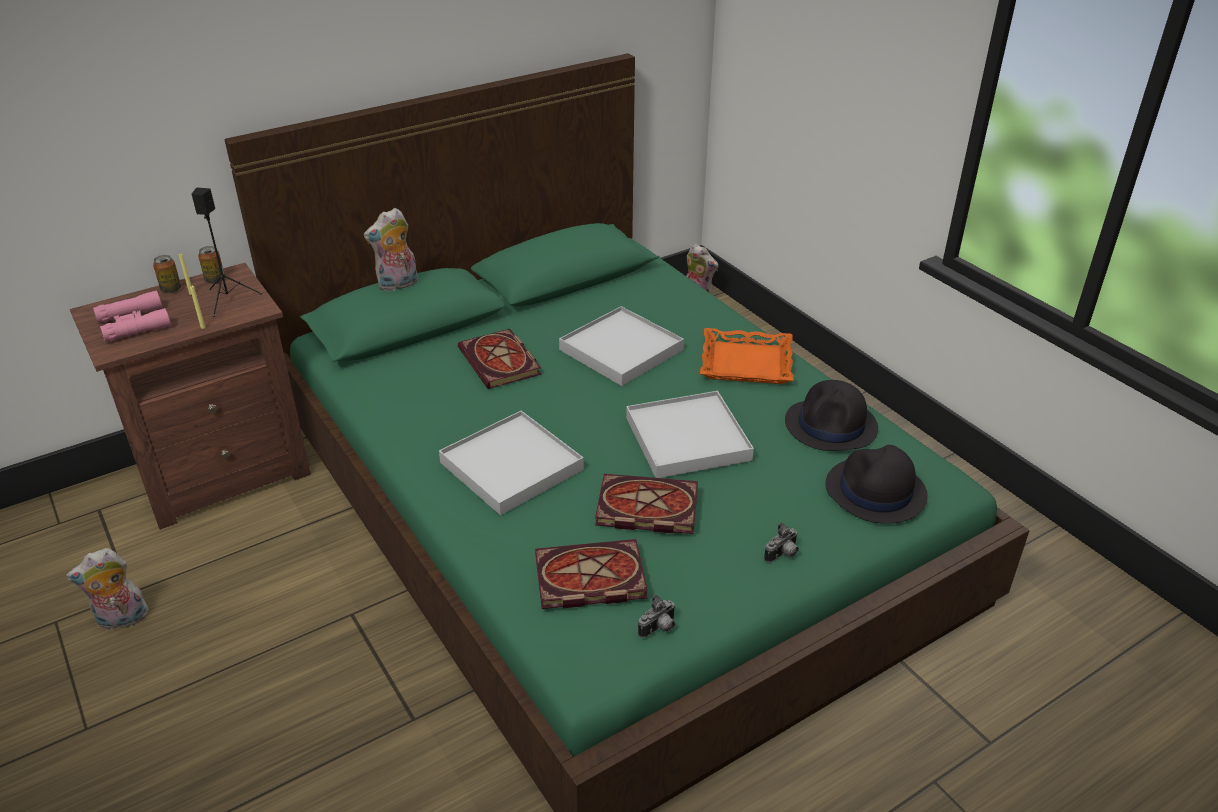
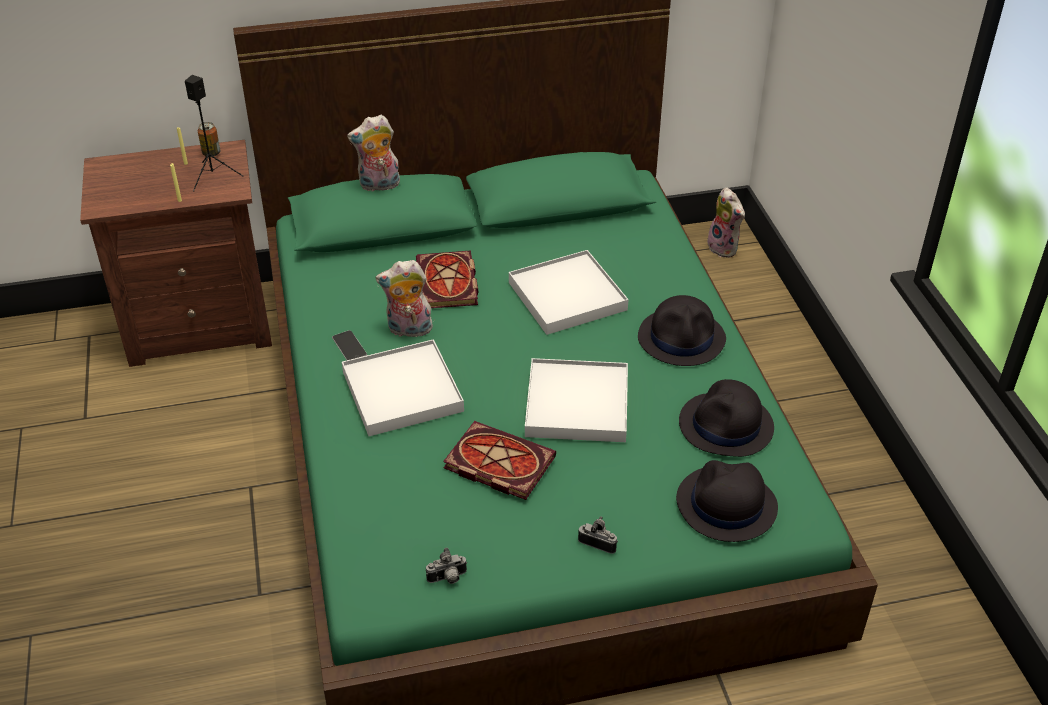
camera: 20 degrees right, 5 degrees up
(121, 620) = (70, 441): plush toy -> plush toy (408, 330)
(134, 324) = (127, 184): pink binoculars -> none
(171, 289) = (171, 155): can -> none
(432, 438) = (349, 346): none -> phone
(587, 579) = (410, 516): book -> none
(746, 363) = (682, 338): orange tray -> black hat
(783, 555) = (598, 542): camera -> camera turned 135 degrees counterclockwise

